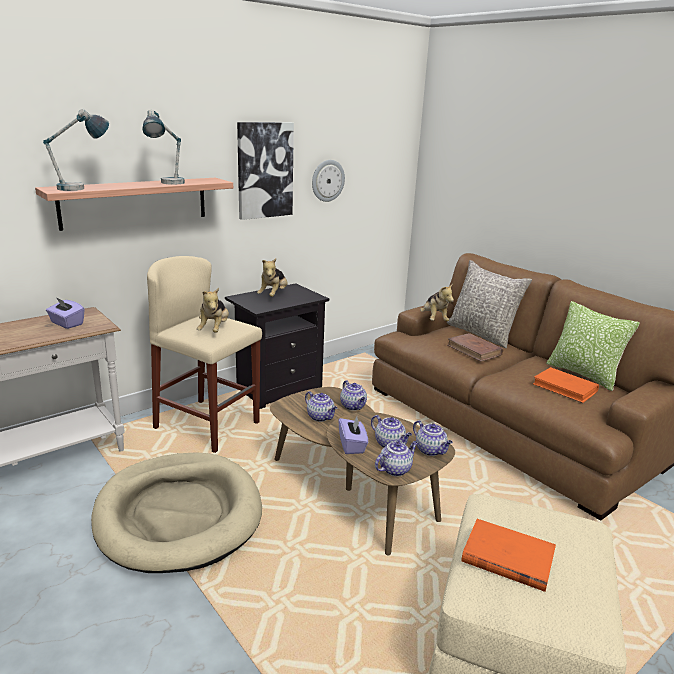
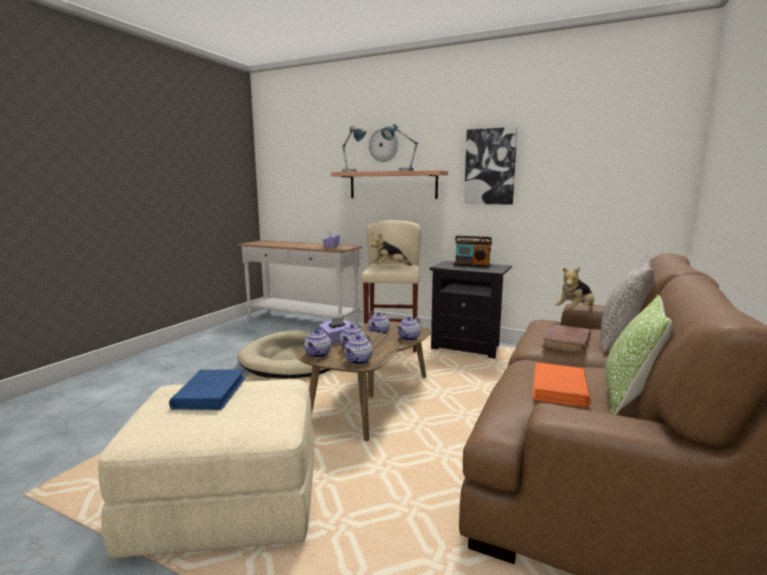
camera: 65 degrees right, 10 degrees down
(273, 295) = (472, 265): plush toy -> radio
(327, 180) = (557, 177): wall clock -> wall clock (383, 145)
(395, 469) = (318, 355): teapot -> teapot turned 75 degrees clockwise
(507, 558) = (210, 393): orange book -> blue book

